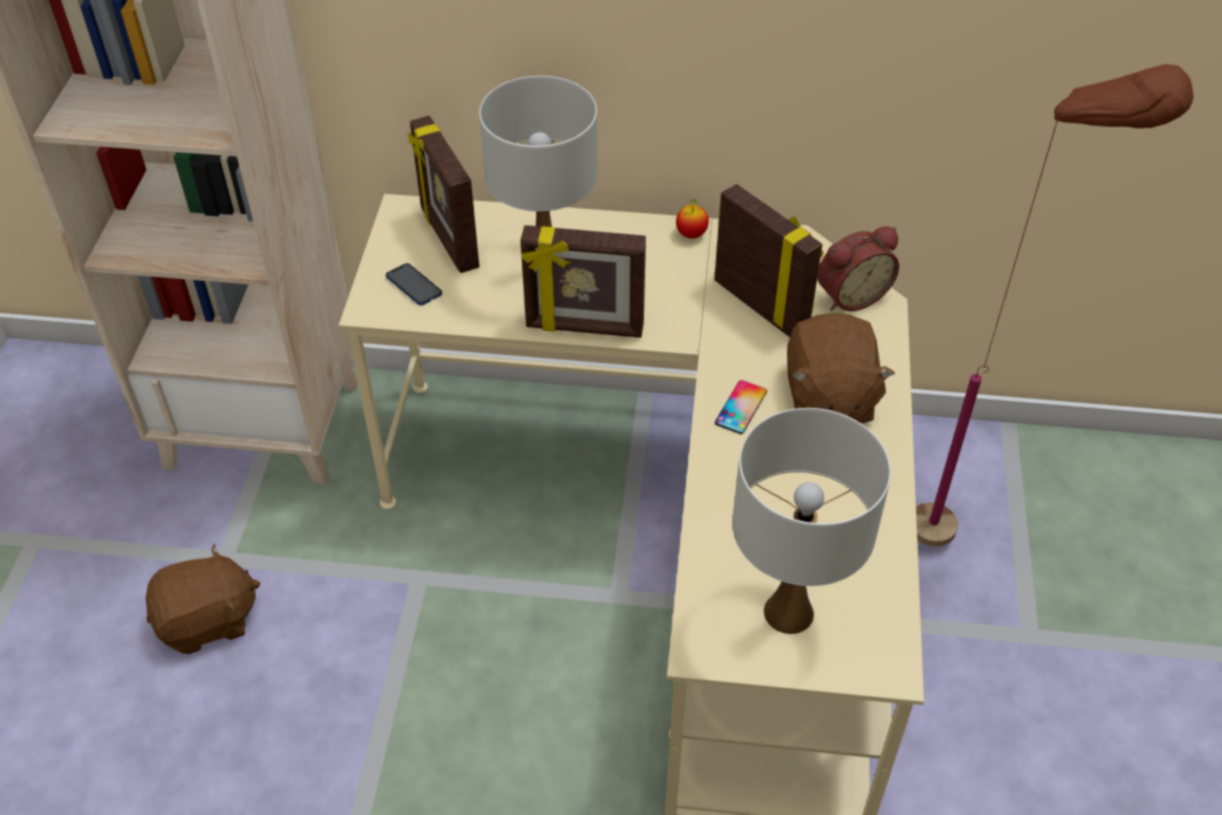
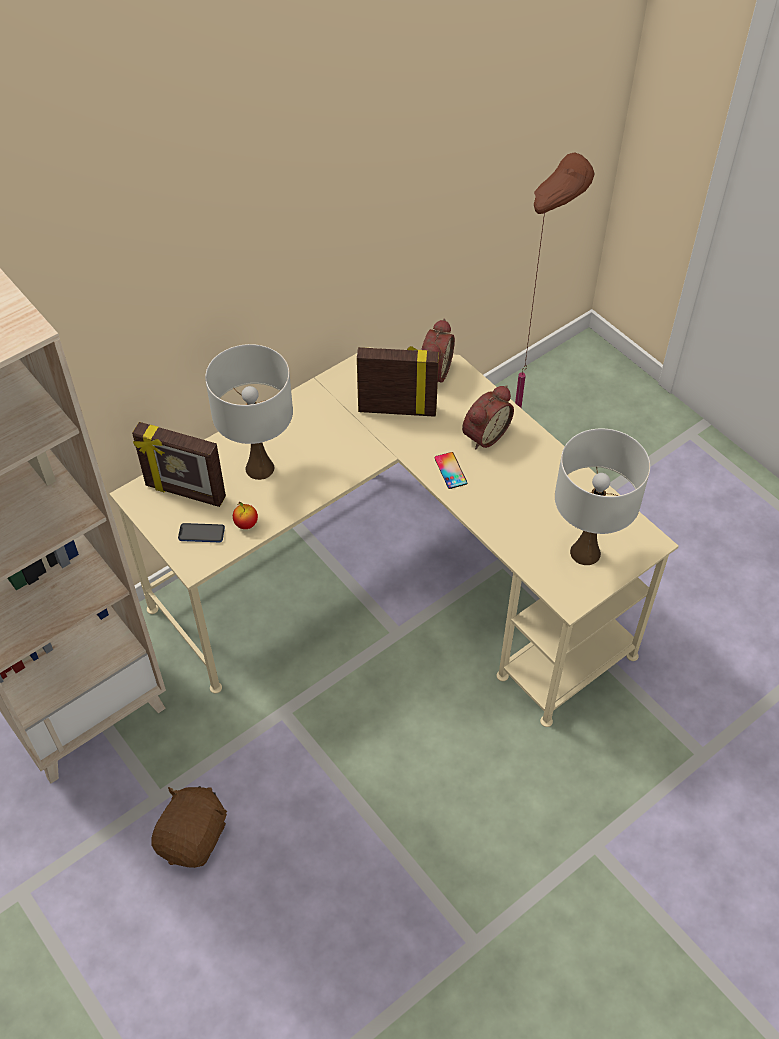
camera: 45 degrees left, 5 degrees up
(584, 328) = (324, 487): picture frame -> none
(691, 234) = (315, 394): apple -> apple (246, 524)
(828, 397) = (484, 434): brown plush toy -> alarm clock

